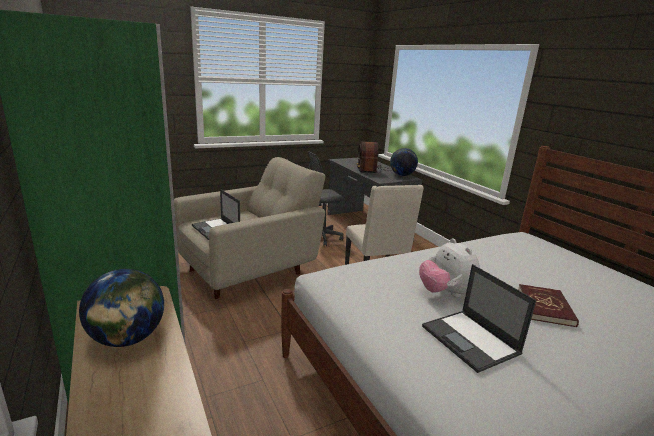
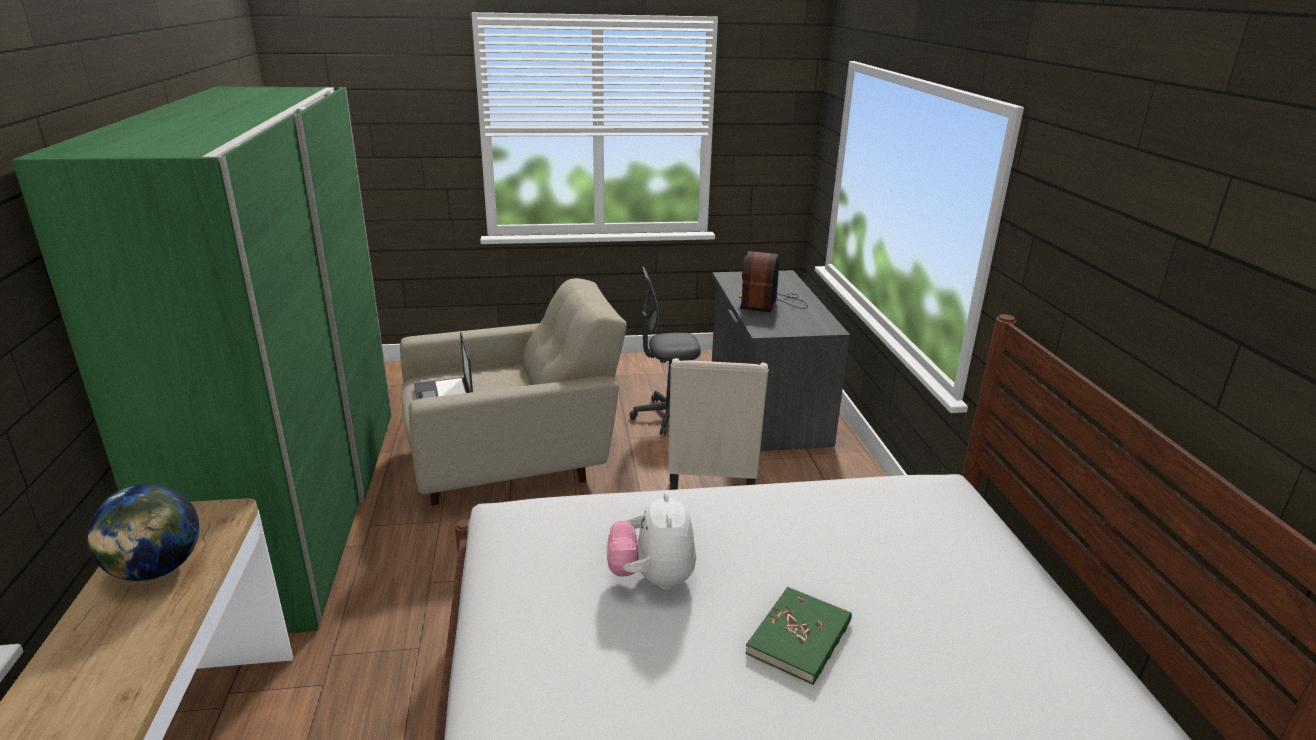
camera: 20 degrees right, 5 degrees up
(402, 175) = (818, 321): globe -> none
(471, 340) = (607, 667): laptop -> none
(545, 307) = (799, 638): red book -> green book

